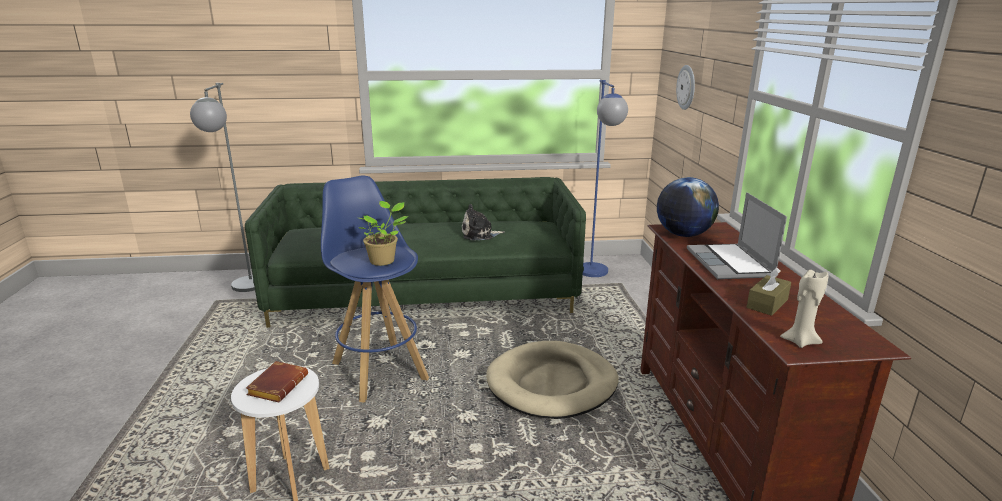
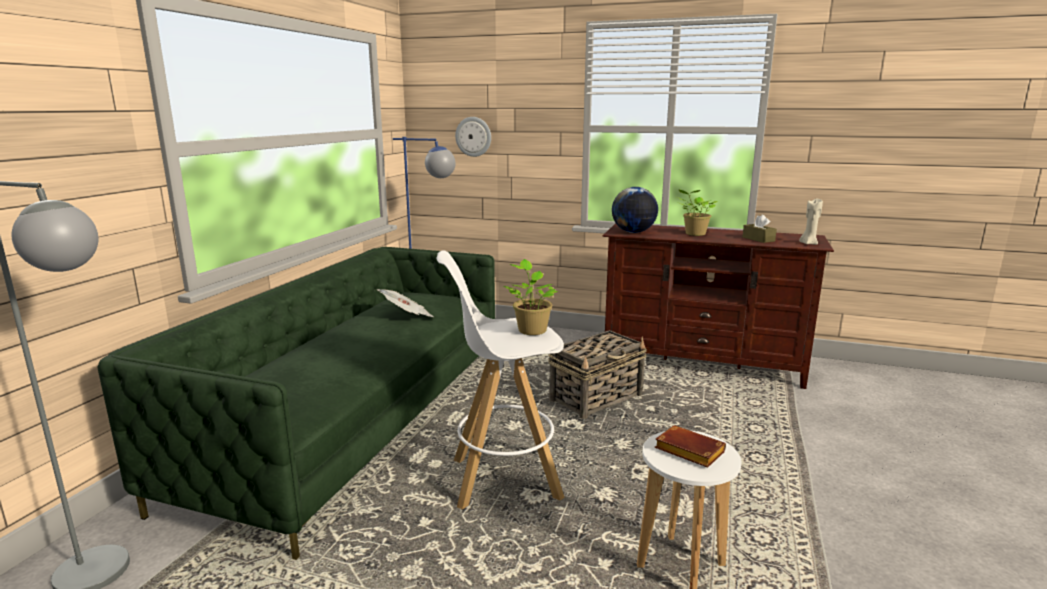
camera: 65 degrees left, 5 degrees down
(379, 370) = (504, 479): blue stool -> white stool
(479, 234) = (407, 316): plush toy -> newspaper
(552, 384) = (597, 397): beige dog bed -> basket
(730, 264) = (694, 234): laptop -> potted plant

